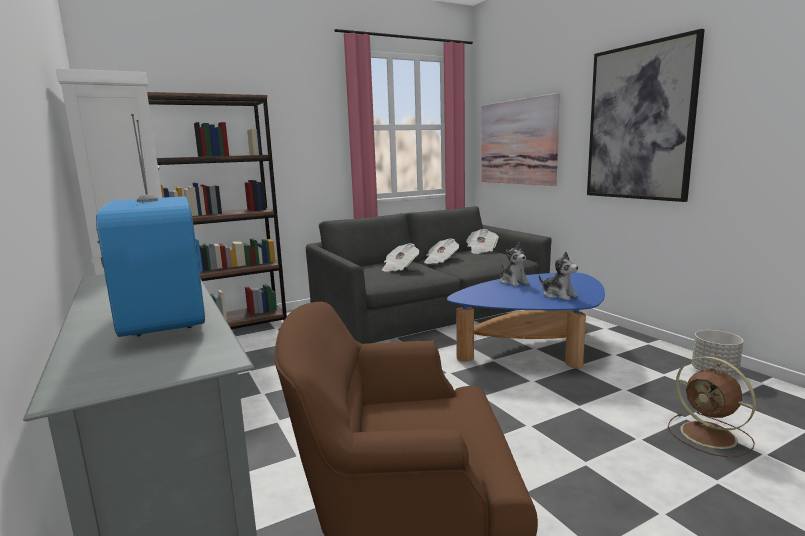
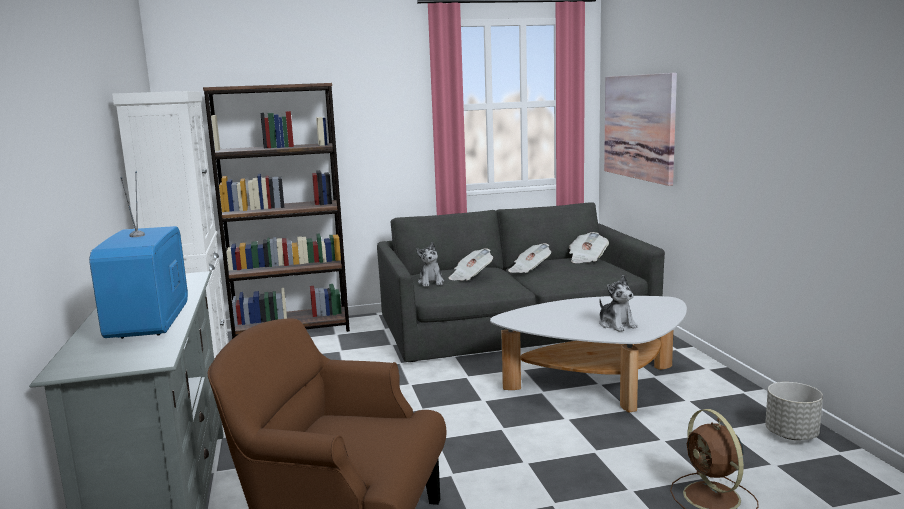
camera: 15 degrees right, 0 degrees up
(513, 282) = (583, 304): plush toy -> plush toy (431, 282)
(533, 349) = (598, 384): blue coffee table -> white coffee table
(639, 123) = (746, 120): picture -> none

